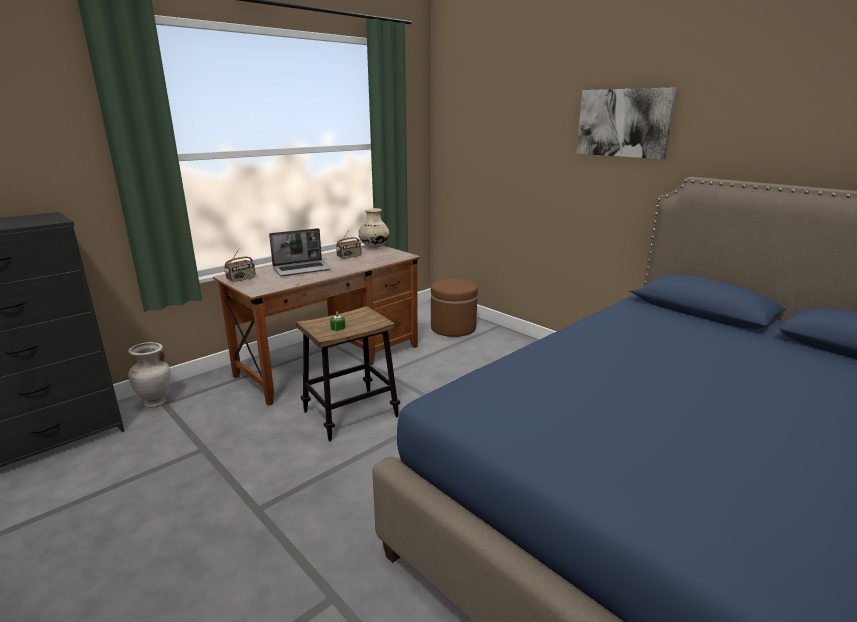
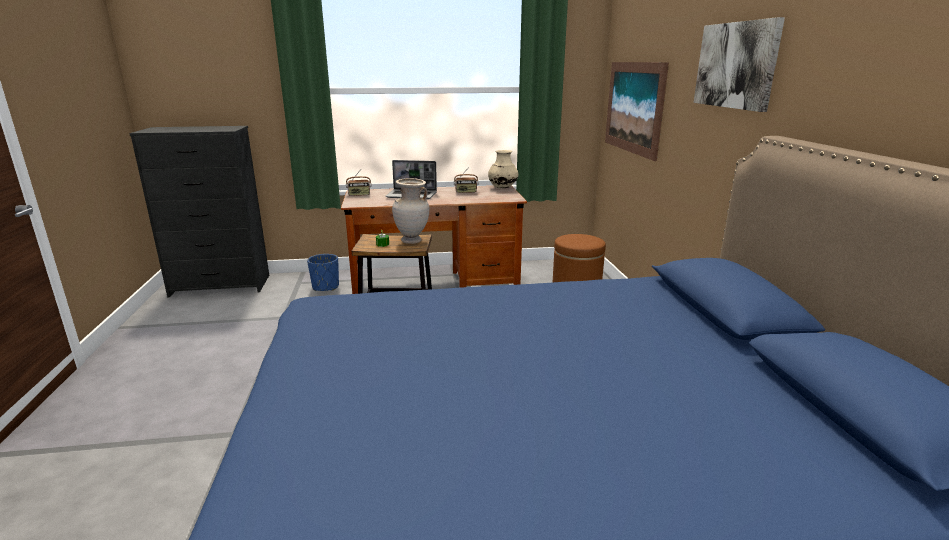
camera: 35 degrees right, 0 degrees up
(156, 403) = (294, 281): beige vase -> beige vase (412, 241)
(208, 398) = (325, 287): none -> blue planter
(483, 159) = (633, 107): none -> picture

